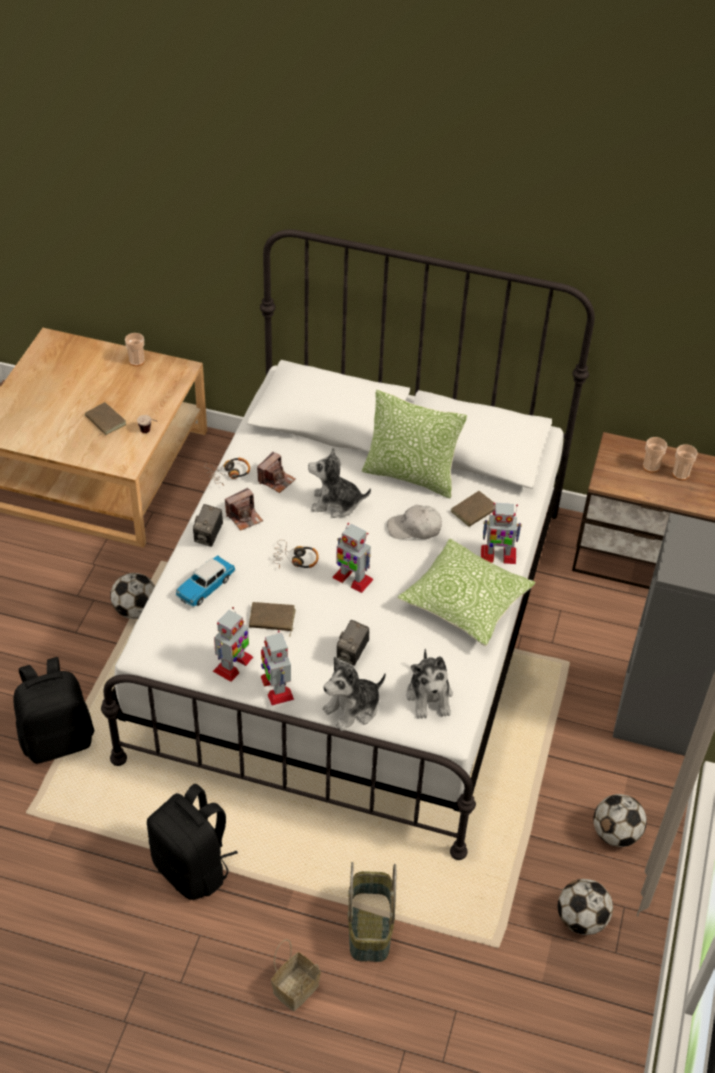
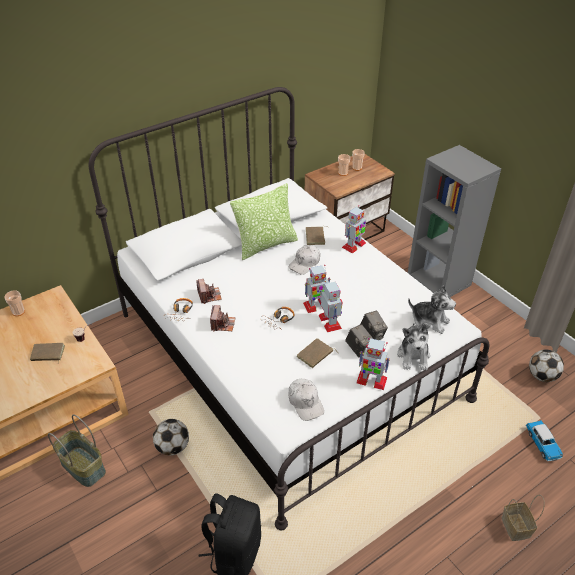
camera: 50 degrees left, 5 degrees down
(193, 868) = (395, 531): black backpack -> none
(195, 648) = (305, 402): none -> white cap
(205, 587) = (260, 371): toy car -> toy car (542, 444)
(208, 536) = (221, 348): camera -> camera (359, 349)
(233, 664) = (335, 391): toy robot -> toy robot (330, 322)
(336, 503) = (254, 282): plush toy -> none
(371, 928) = (495, 466): basket -> basket (84, 466)
(465, 602) = (375, 273): pillow -> none
(615, 834) = (499, 334): football -> none

